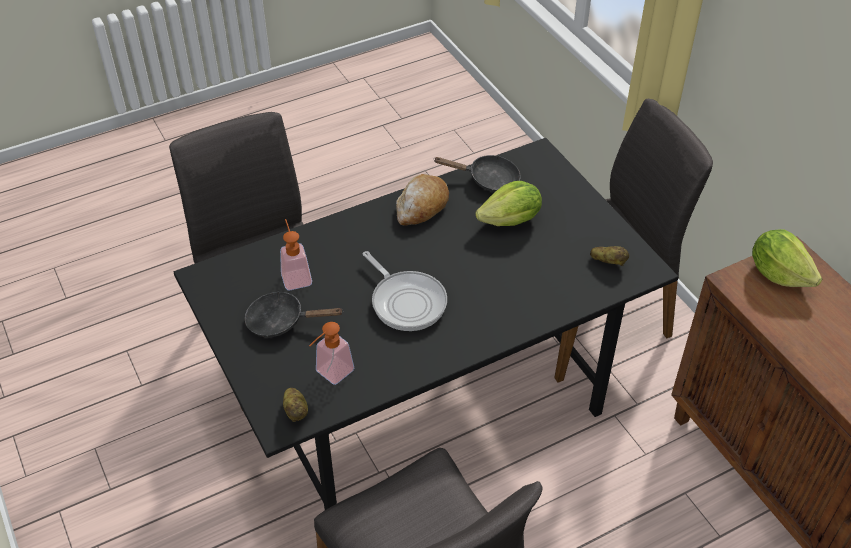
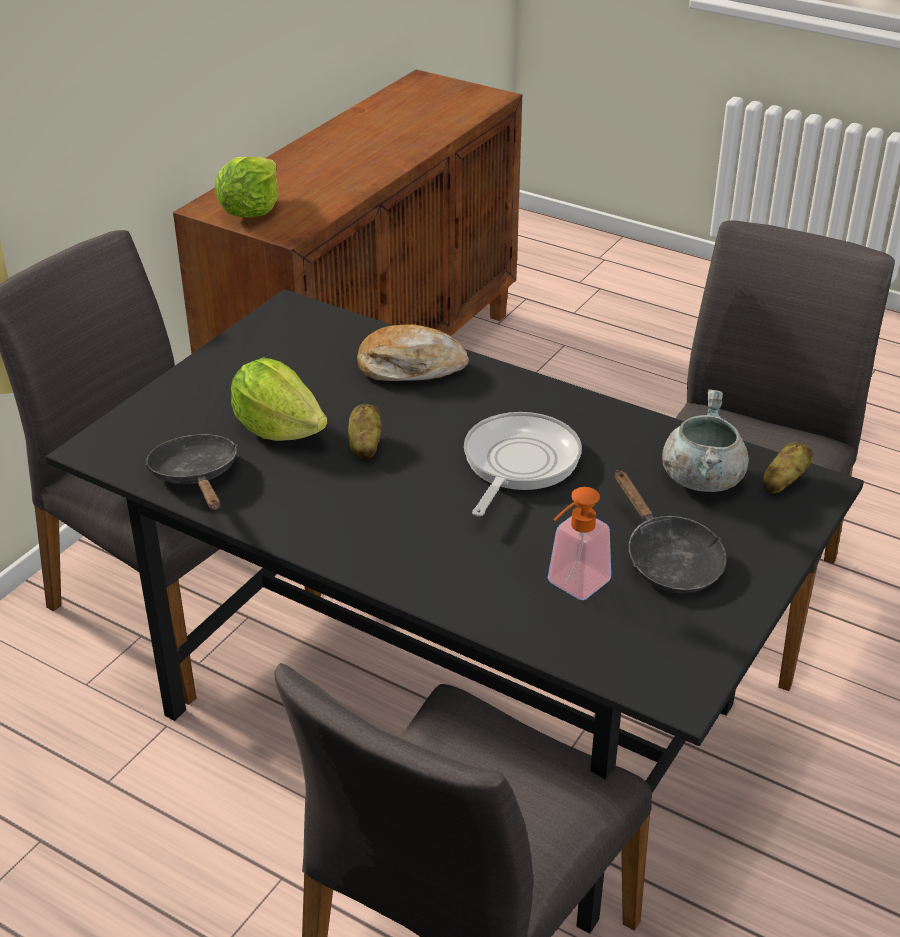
camera: 120 degrees left, 10 degrees down
(330, 374) = (702, 478): soap dispenser -> grey cooking pot
(421, 206) = (310, 519): bread -> bread (410, 367)
(608, 262) = (299, 336): potato -> potato (364, 445)

